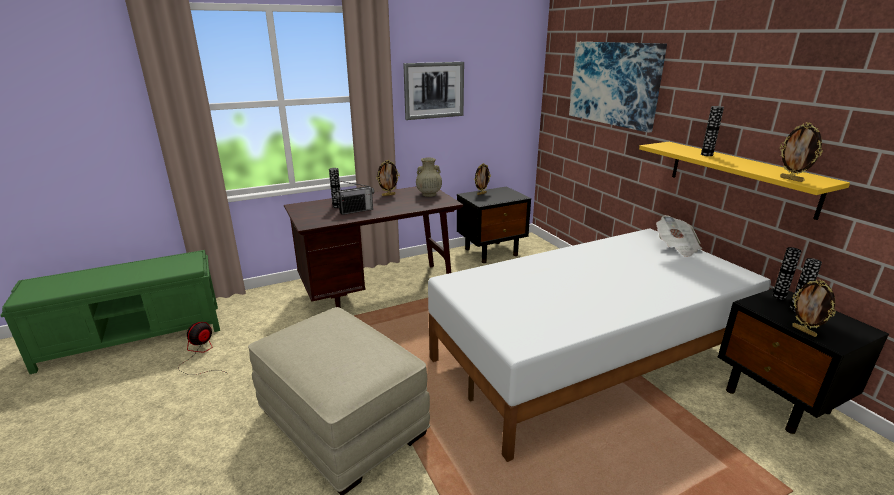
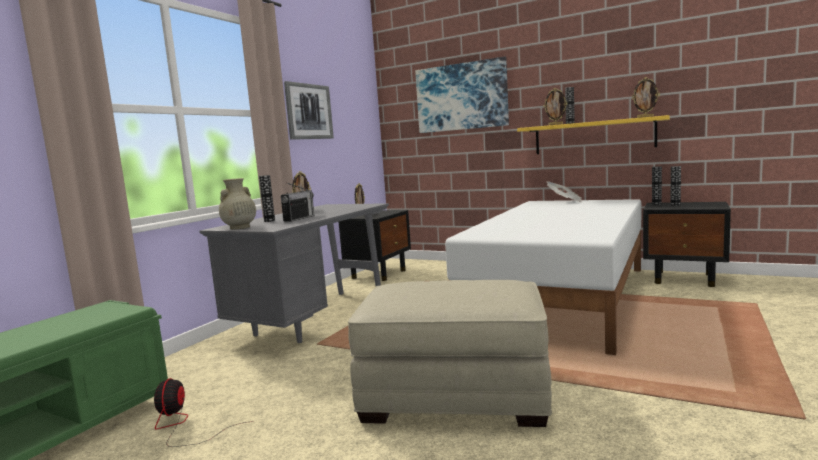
camera: 35 degrees left, 15 degrees down
(379, 288) = (315, 318): brown desk -> grey desk
(428, 194) = (342, 206): beige vase -> beige vase (239, 228)
(804, 331) = (697, 208): picture frame -> picture frame (555, 124)

